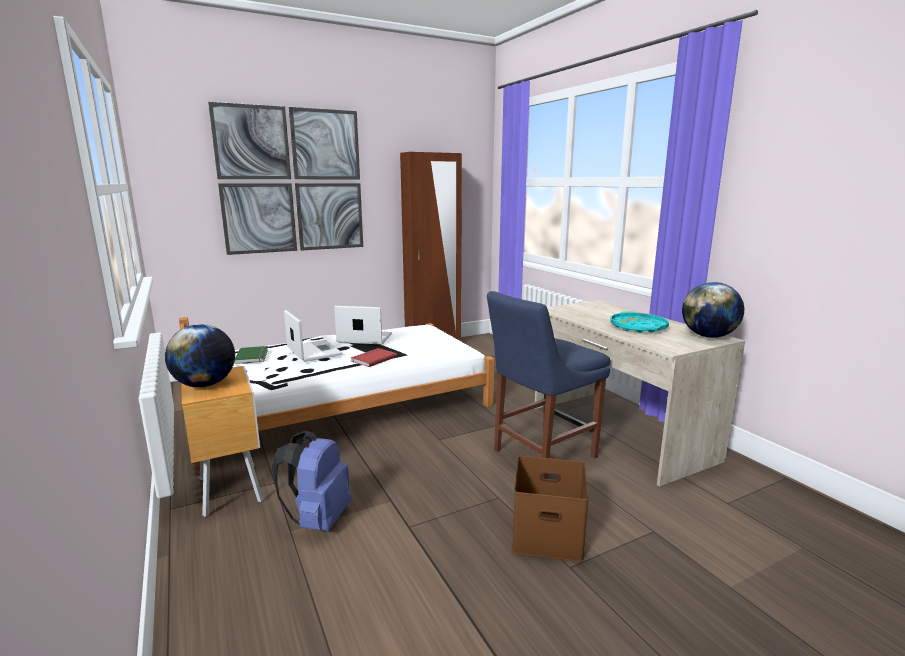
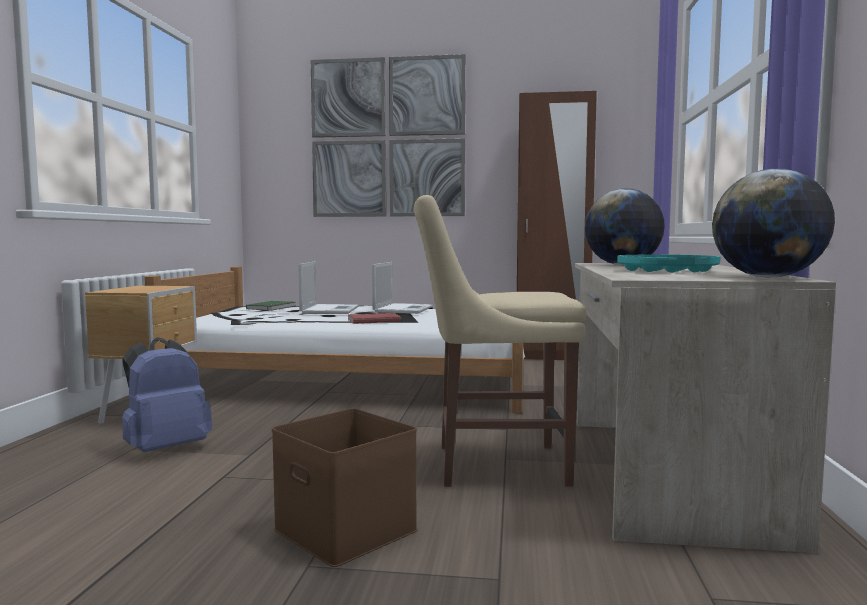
camera: 35 degrees right, 10 degrees down
(205, 385) = (132, 288): globe -> globe (623, 265)
(363, 338) = (403, 309): laptop -> laptop turned 60 degrees clockwise
(540, 454) = (492, 464): blue chair -> beige chair

